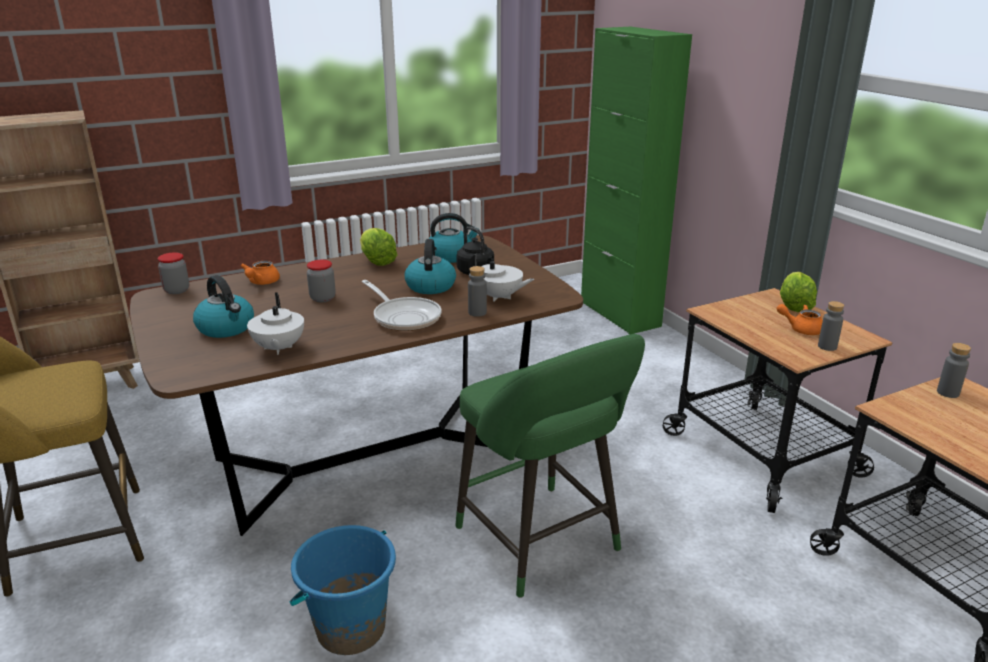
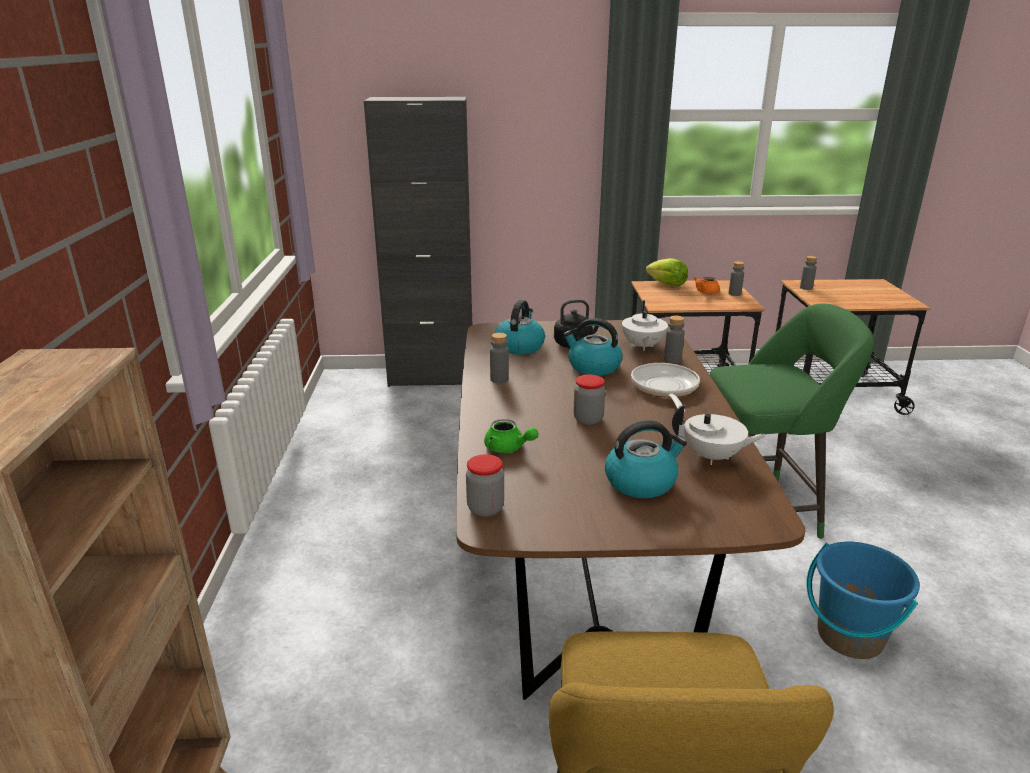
camera: 65 degrees left, 0 degrees up
(261, 283) = (508, 448): orange teapot -> green teapot
(377, 261) = (499, 379): lettuce -> grey bottle
(404, 317) = (665, 389): frying pan -> frying pan turned 75 degrees counterclockwise
(499, 297) = (642, 346): white teapot -> white teapot turned 135 degrees clockwise
(619, 314) = (431, 378): green cabinet -> black cabinet

